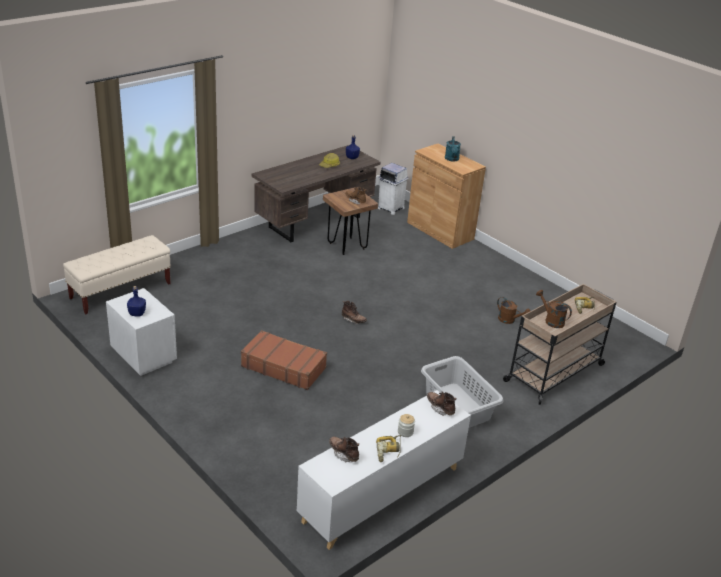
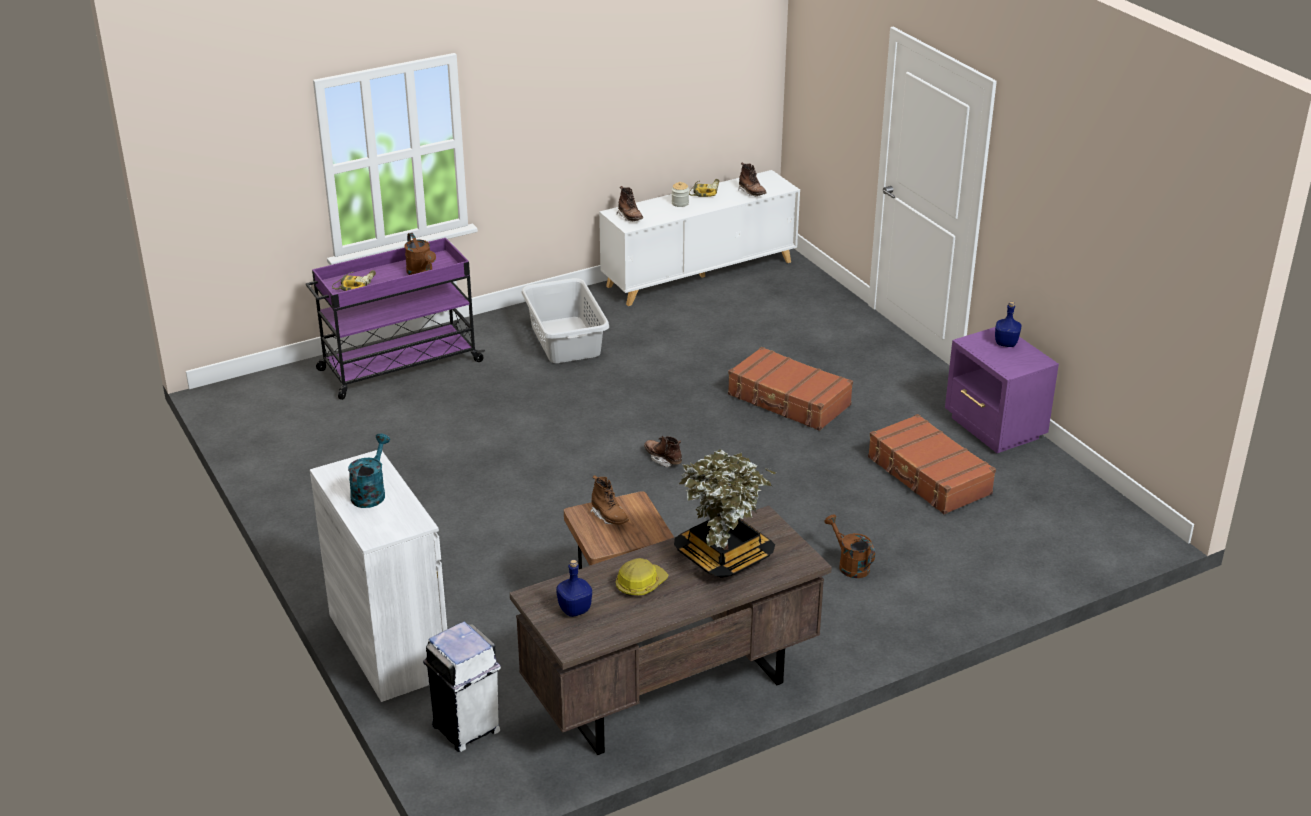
camera: 165 degrees left, 0 degrees up
(121, 291) = (1066, 540): beige bench -> none
(144, 356) = (994, 429): white nightstand -> purple nightstand
(193, 321) = (928, 476): none -> brown suitcase
(297, 174) = (724, 556): none -> potted plant
(440, 231) = (389, 645): brown cabinet -> white cabinet
(509, 320) = (401, 441): brown watering can -> brown watering can (849, 565)
(555, 372) = (398, 366): beige cart -> purple cart

